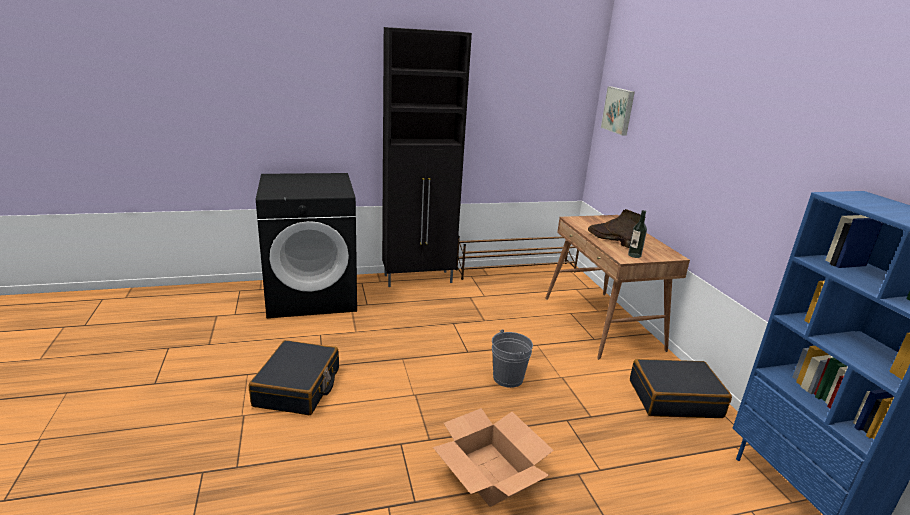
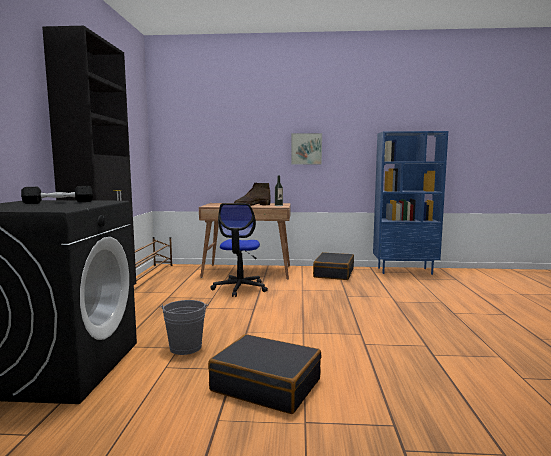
camera: 70 degrees left, 15 degrees down
(326, 184) = (59, 202): none -> black dumbbell
(490, 473) = (396, 321): cardboard box -> none
(508, 378) = (296, 302): grey bucket -> grey bucket (185, 347)
(529, 330) = (240, 288): none -> office chair
(619, 110) = (181, 133): picture -> picture (306, 149)

